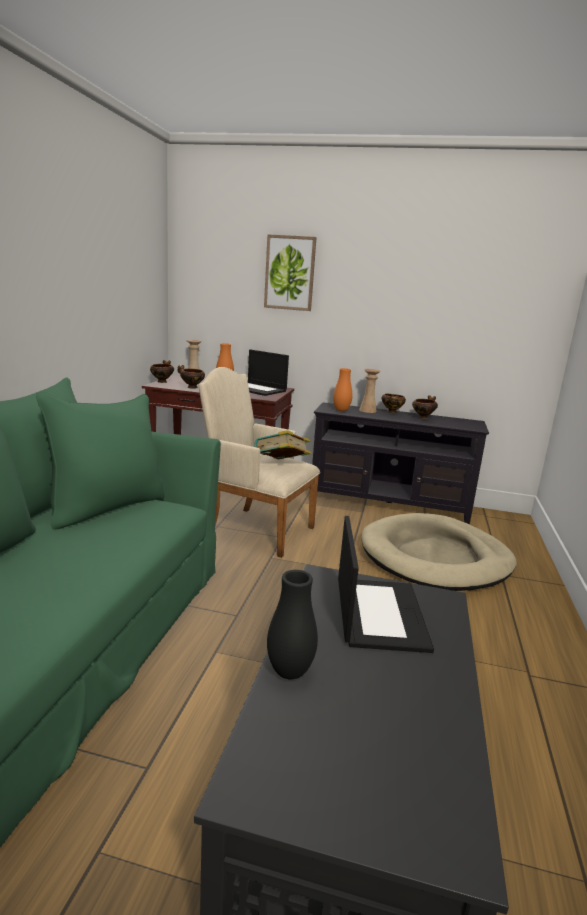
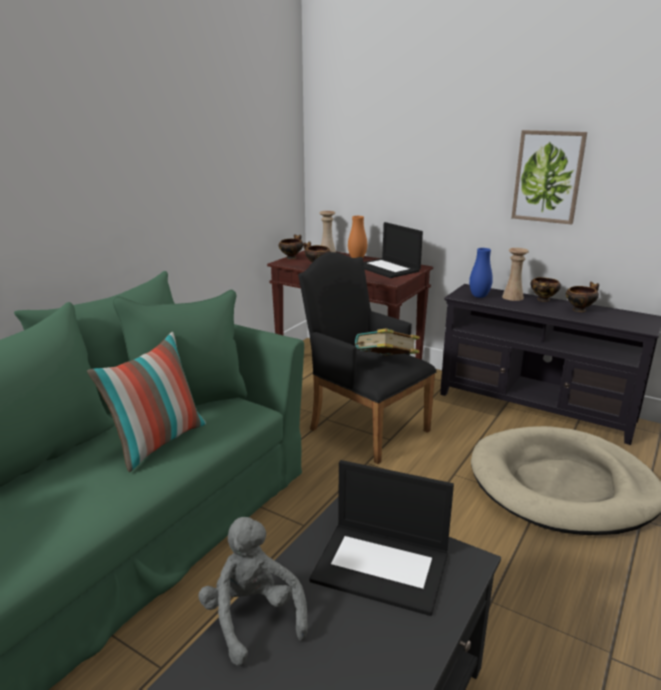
camera: 20 degrees right, 5 degrees up
(95, 542) = (158, 442): none -> pillow
(255, 529) = (364, 426): beige armchair -> black armchair
(289, 672) = (252, 617): black vase -> grey plush toy
(290, 273) = (429, 135): picture -> picture (548, 177)
(341, 410) = (479, 296): orange vase -> blue vase
(378, 613) = (382, 566): laptop -> laptop turned 90 degrees clockwise

